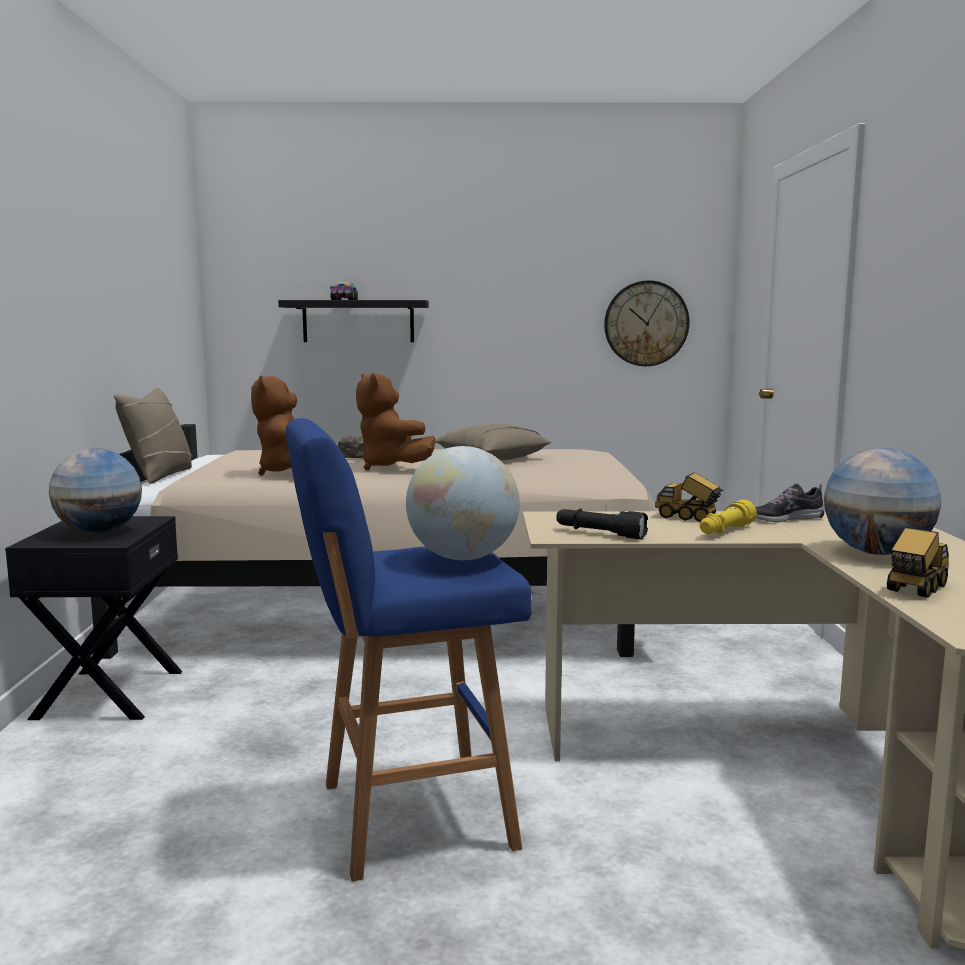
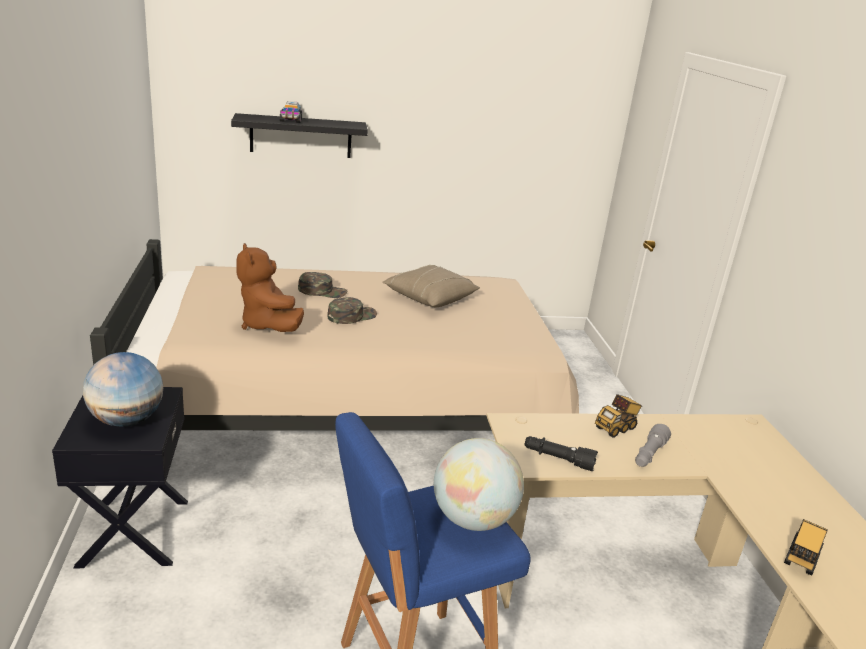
camera: 10 degrees left, 15 degrees up
(159, 475) = (148, 319): beige pillow -> none
(391, 467) = (351, 316): brown plush toy -> green cap
(646, 323) = (550, 154): wall clock -> none
(688, 518) = (616, 428): toy truck -> toy truck turned 60 degrees counterclockwise
(725, 531) = (649, 455): yellow flashlight -> grey flashlight
(785, 519) = (687, 430): shoe -> none
(877, 553) = (763, 494): globe -> none

